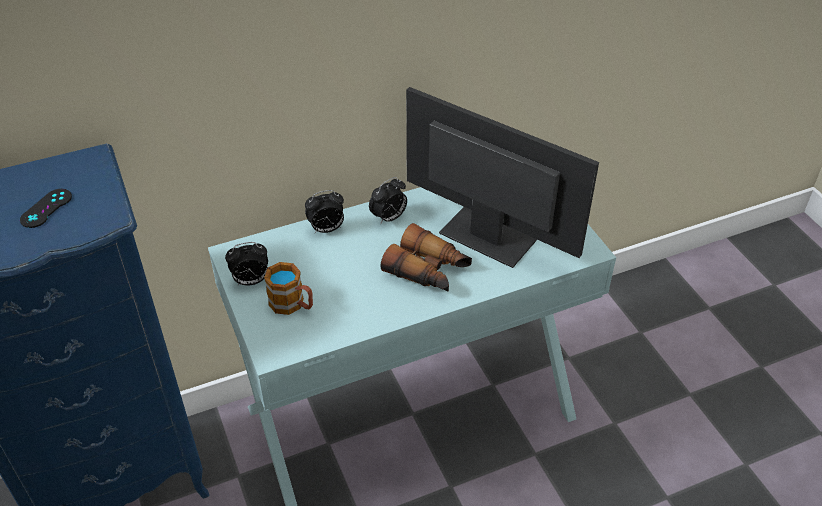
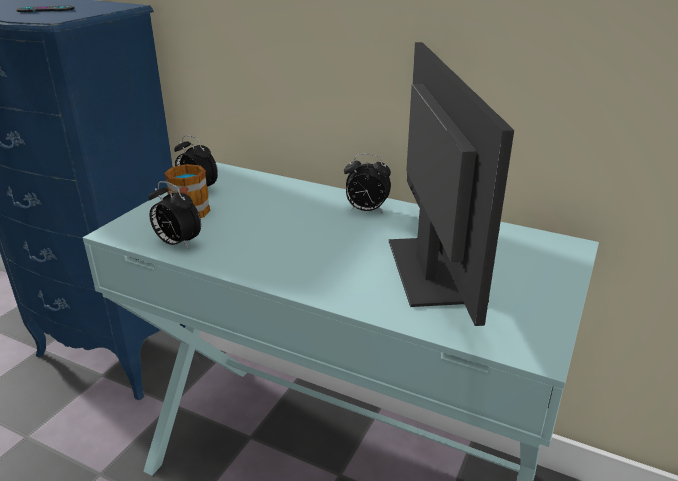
camera: 50 degrees right, 15 degrees down
(326, 229) = (305, 192): alarm clock -> alarm clock (177, 243)
(428, 270) = (326, 258): binoculars -> none

